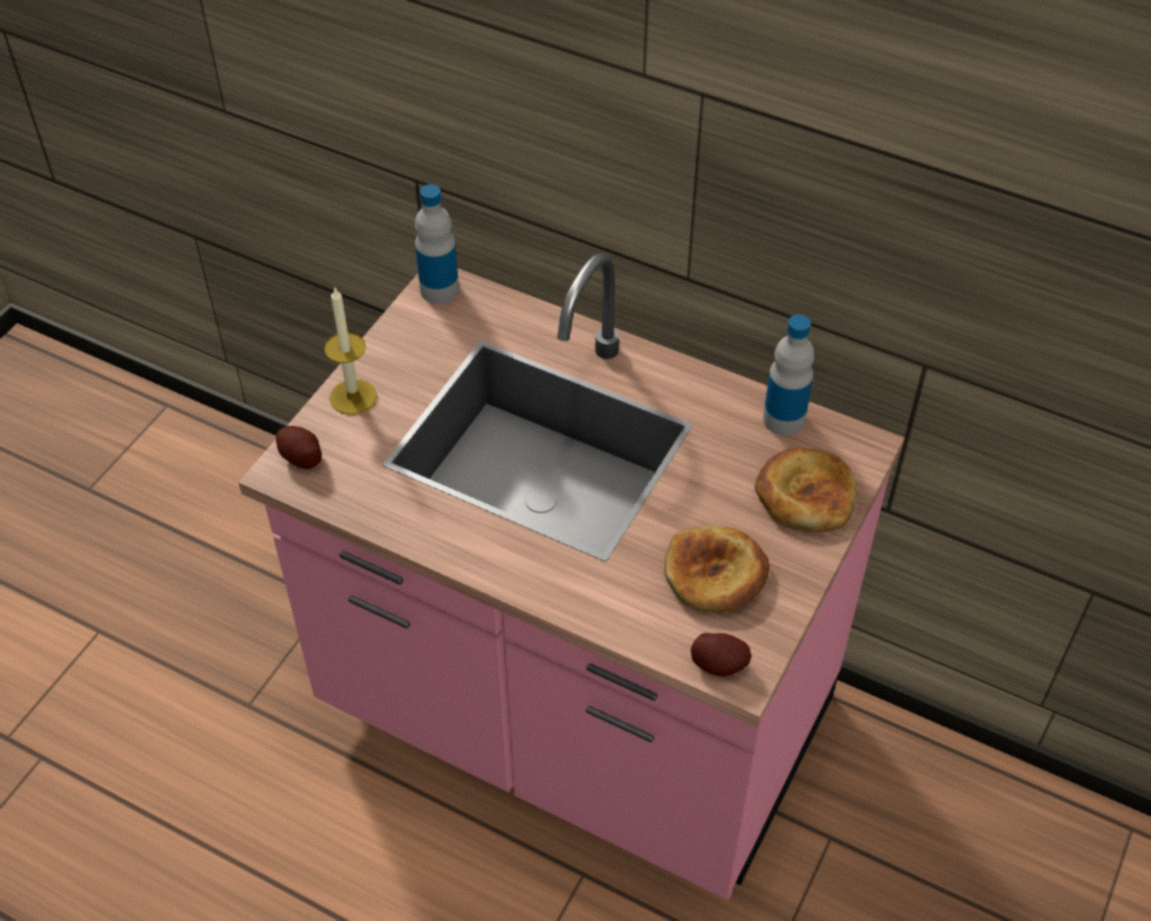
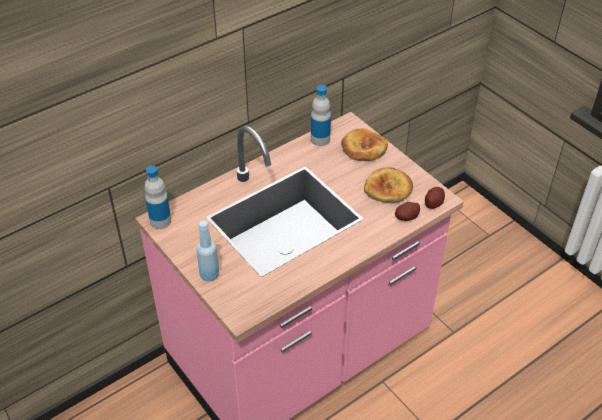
camera: 65 degrees left, 5 degrees down
(301, 457) = (236, 306): potato -> potato (406, 217)
(353, 397) = (209, 274): candle -> blue bottle

